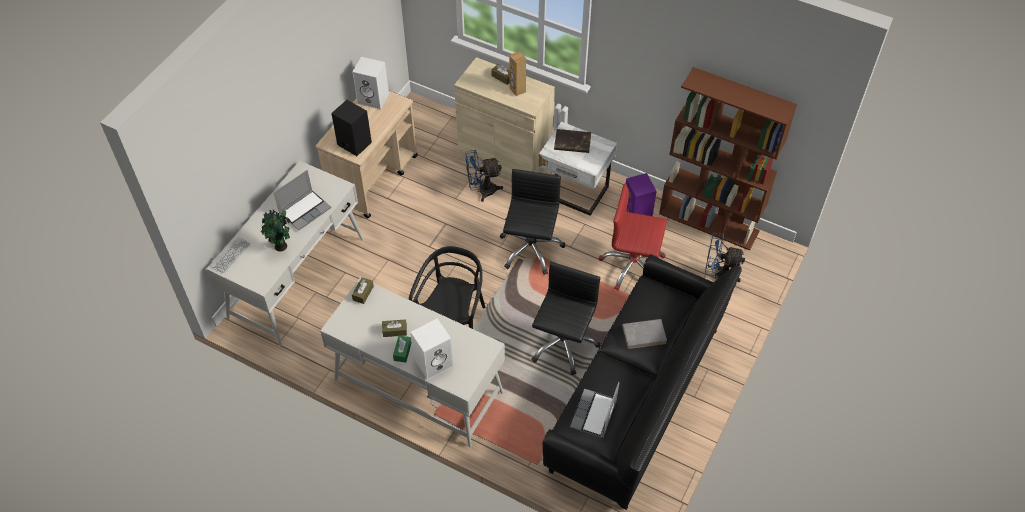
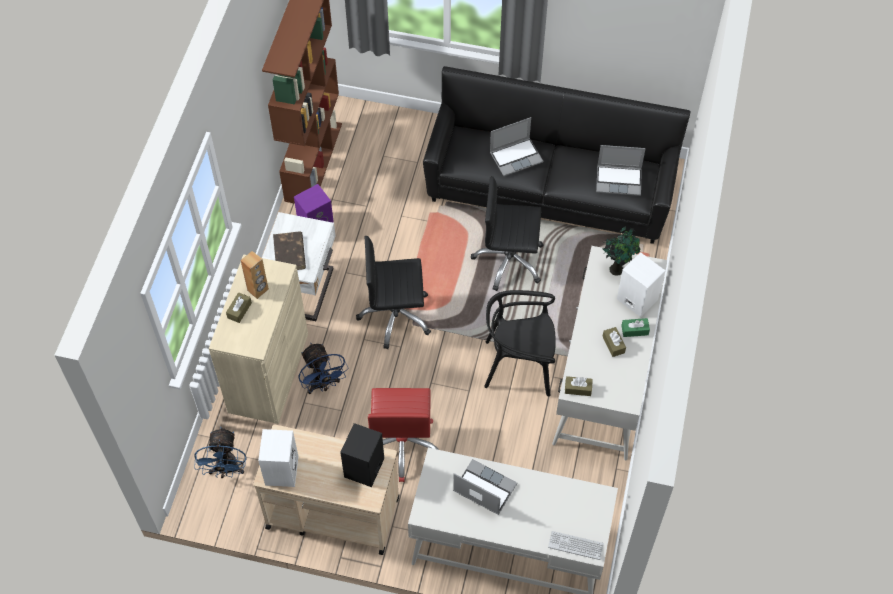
camera: 105 degrees left, 5 degrees up
(281, 247) = (545, 494): potted plant -> potted plant (617, 268)
(632, 266) = (391, 219): red office chair -> red office chair (402, 444)
(644, 334) = (516, 157): grey book -> laptop
(718, 276) = (383, 145): blue fan -> blue fan (226, 470)

